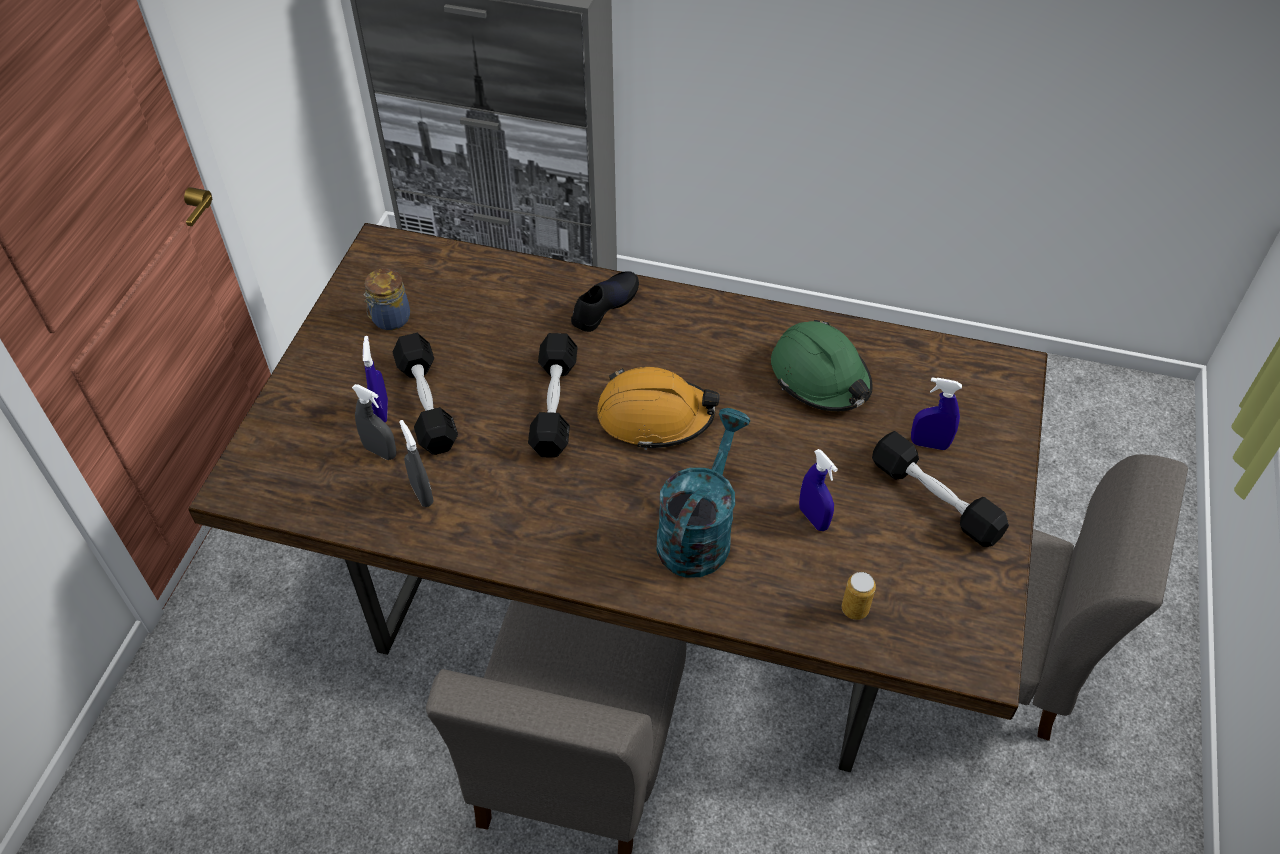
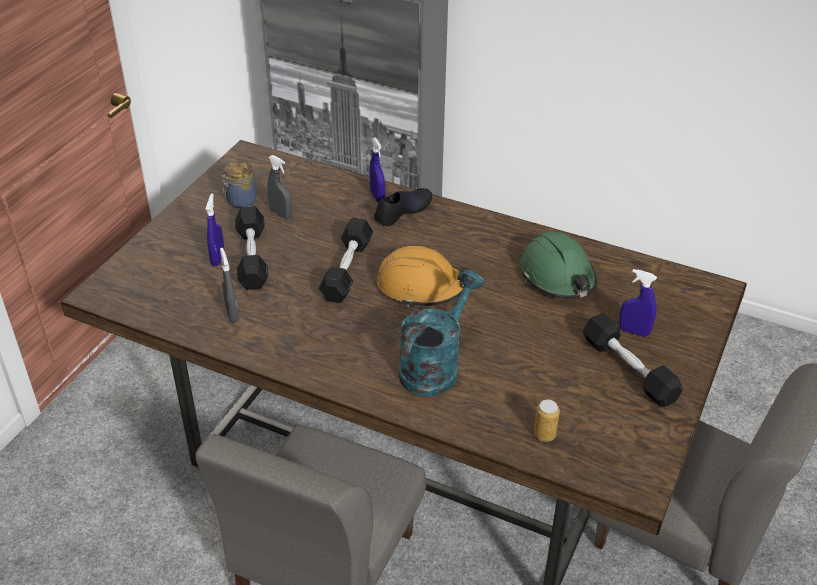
camera: 10 degrees right, 10 degrees down
(380, 451) = (209, 283): grey spray bottle -> grey spray bottle (281, 214)
(813, 518) = (527, 369): blue spray bottle -> blue spray bottle (377, 196)

